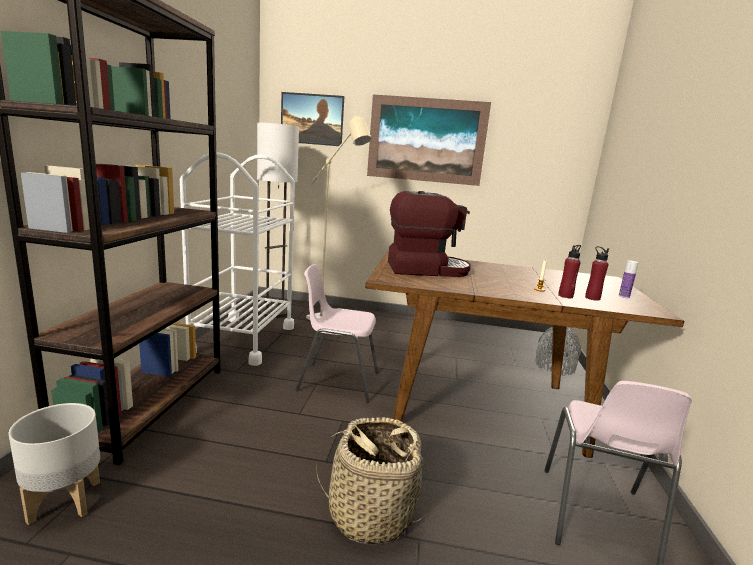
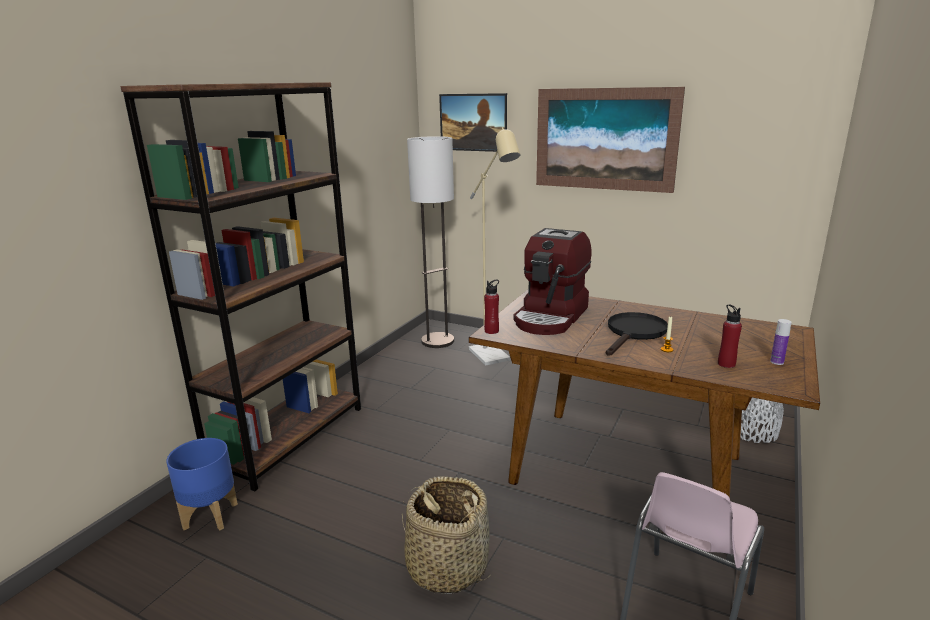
camera: 20 degrees right, 5 degrees up
(65, 500) = (210, 515): grey planter -> blue planter
(243, 339) = (393, 374): white cart -> none
(337, 381) = (472, 428): pink chair -> none
(426, 269) = (551, 317): coffee machine -> coffee machine turned 105 degrees clockwise
(503, 279) = (634, 333): none -> black frying pan
(565, 296) = (692, 360): red bottle -> red bottle (491, 331)

